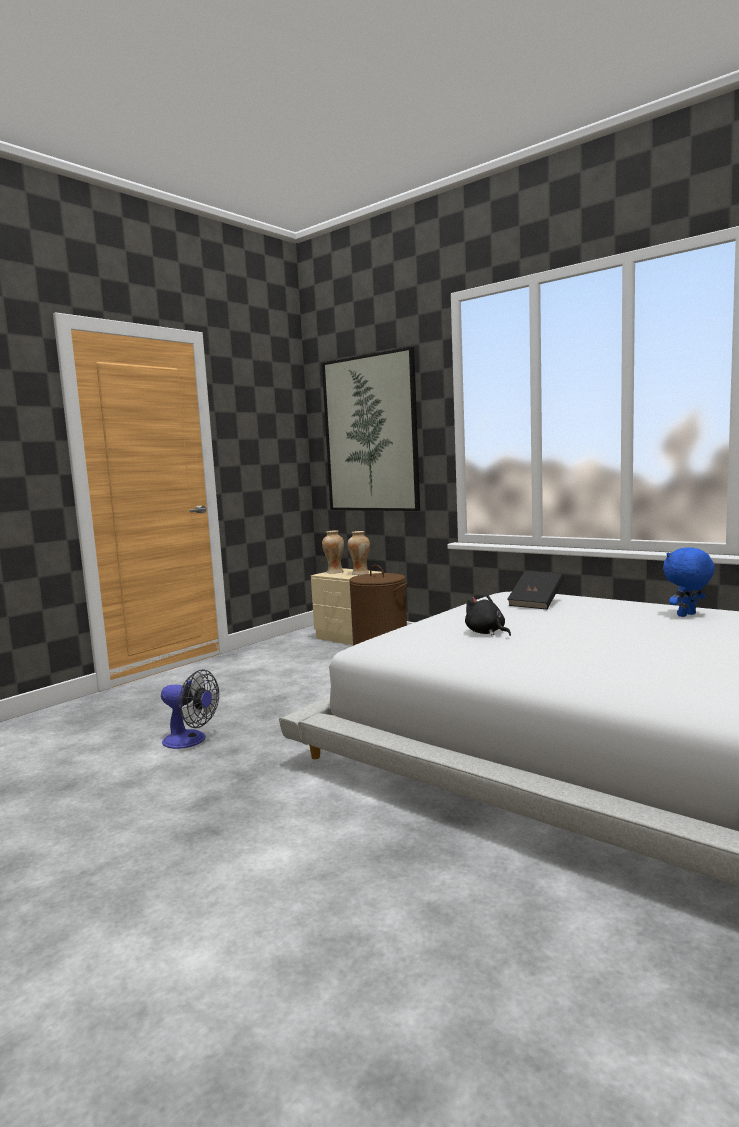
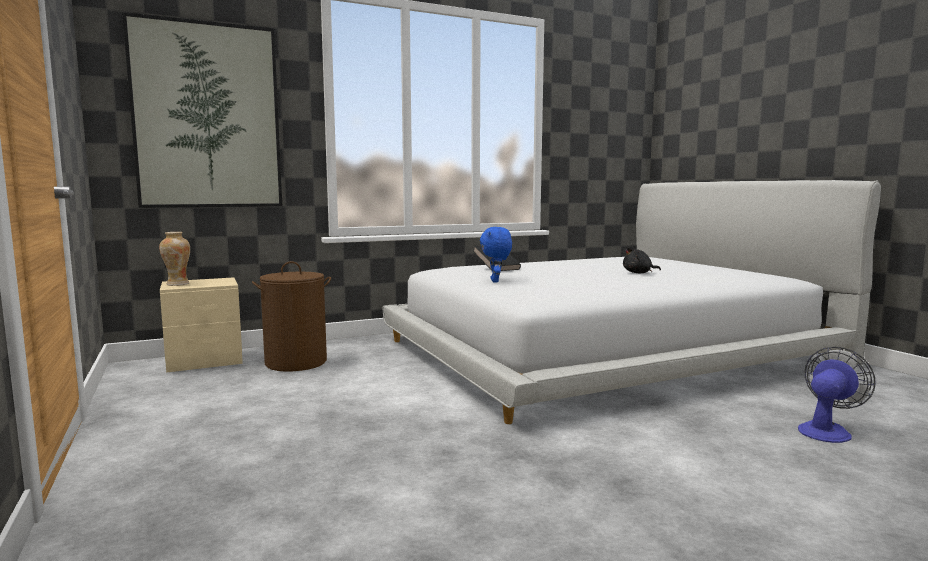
camera: 65 degrees left, 0 degrees up
(190, 741) = (386, 470): fan -> fan (827, 430)
(360, 573) = (219, 281): vase -> none
(486, 633) = (560, 281): black plush toy -> black plush toy (639, 273)
(687, 615) = (579, 262): blue plush toy -> blue plush toy (496, 281)

